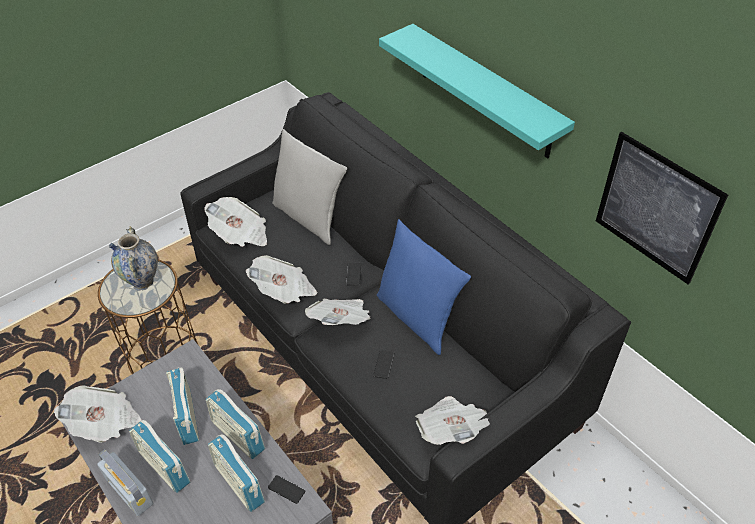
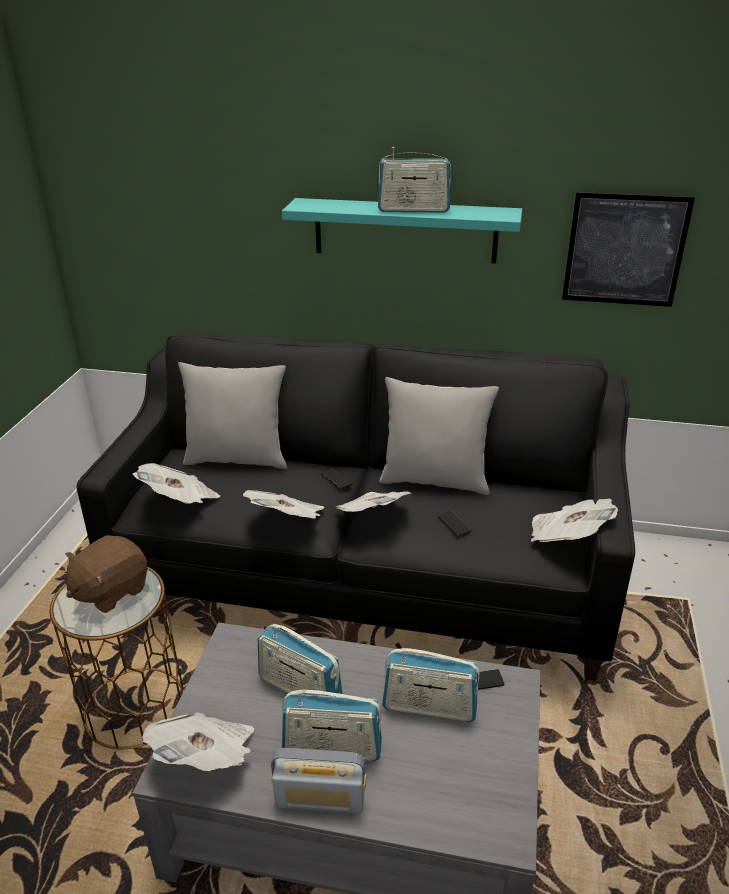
camera: 40 degrees left, 15 degrees down
(142, 282) = (110, 591): vase -> brown plush toy
(238, 435) = (375, 670): radio -> radio (413, 210)
(417, 317) = (435, 480): blue pillow -> grey pillow

